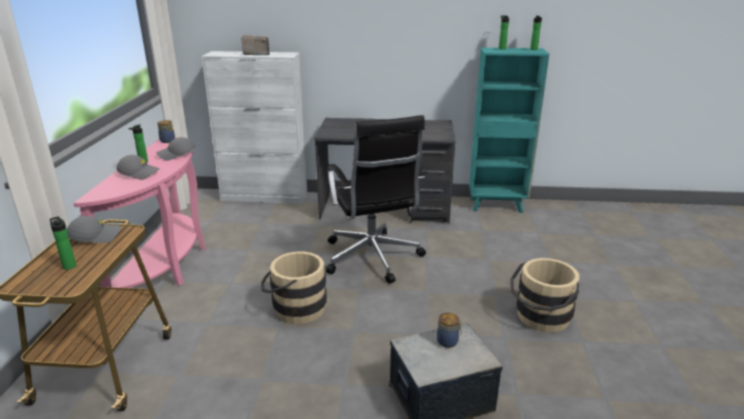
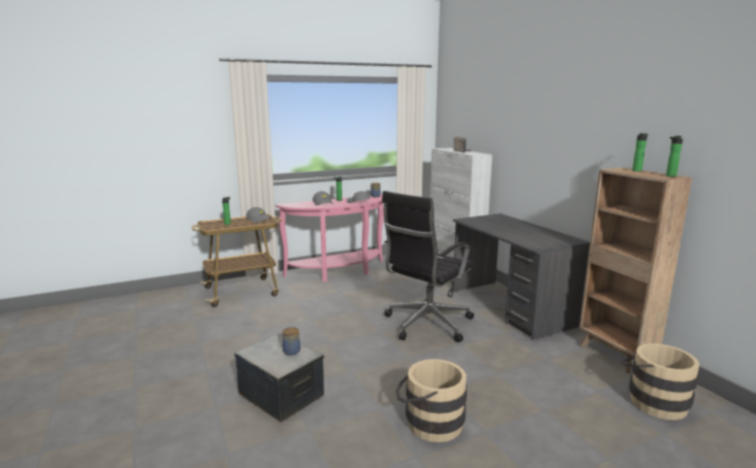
camera: 60 degrees right, 10 degrees down
(294, 308) = (334, 318): beige bucket -> beige bucket (653, 400)
(497, 205) = (615, 355): turquoise bookcase -> brown bookcase

